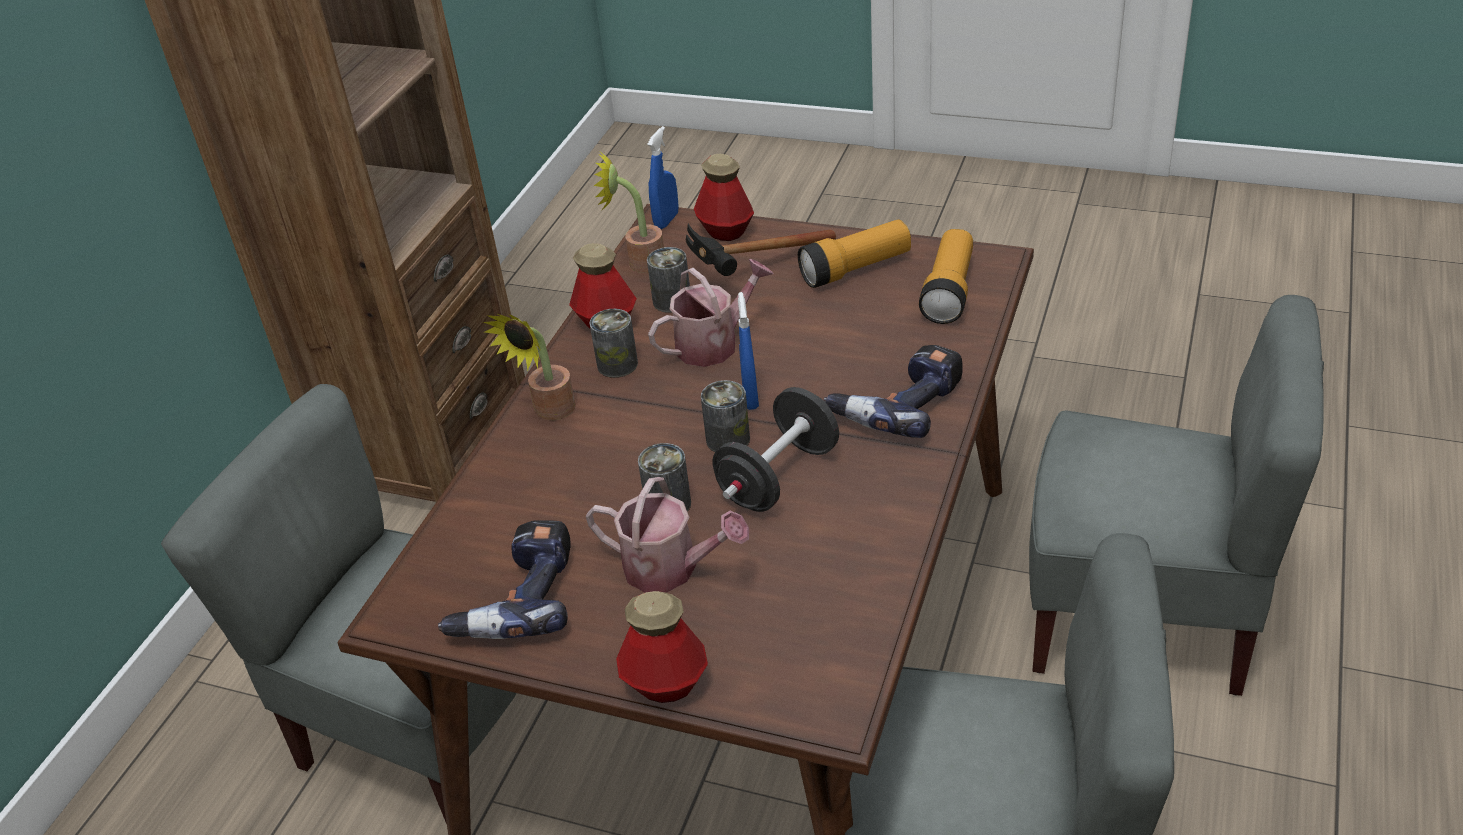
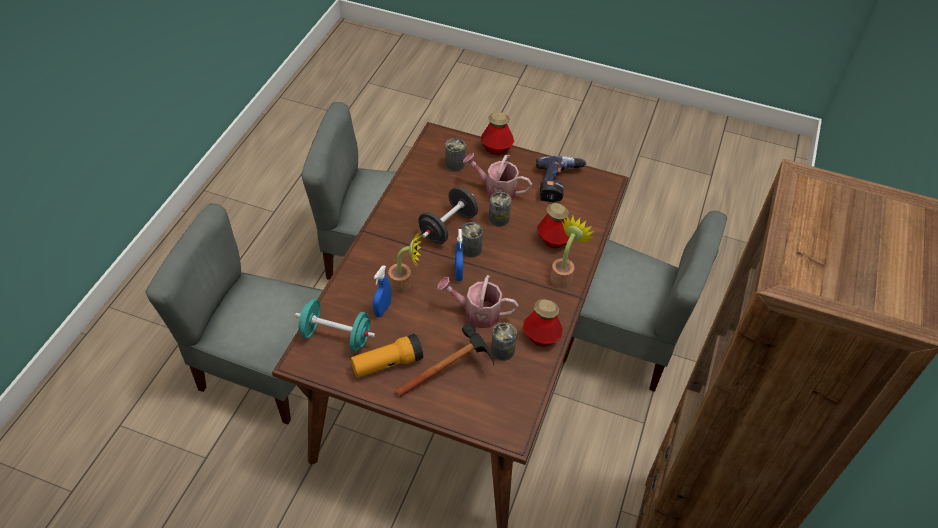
camera: 175 degrees right, 10 degrees up
(617, 364) = (531, 304): can -> can (454, 164)
(639, 262) = (525, 389): potted plant -> potted plant (404, 285)
(666, 220) = (510, 433): blue spray bottle -> blue spray bottle (382, 309)
(714, 343) = (477, 313): watering can -> watering can turned 45 degrees clockwise
(725, 231) = (468, 415): bottle -> bottle (553, 240)
(898, 404) = (384, 260): power drill -> none
(949, 291) = (336, 336): flashlight -> turquoise dumbbell

